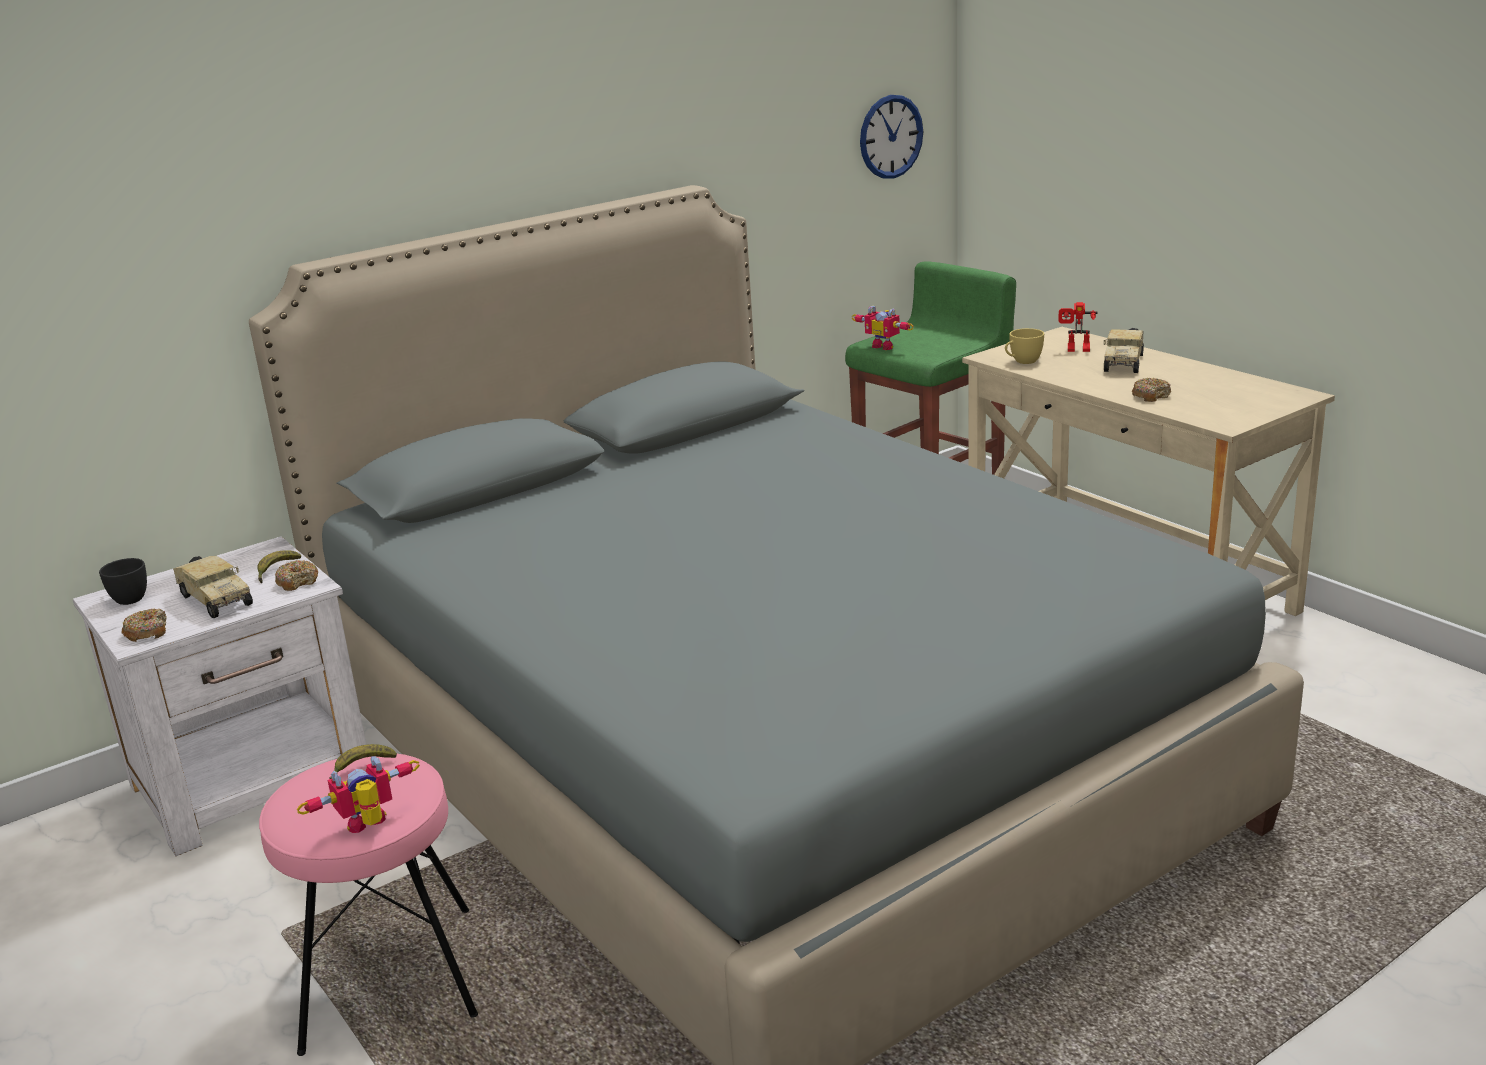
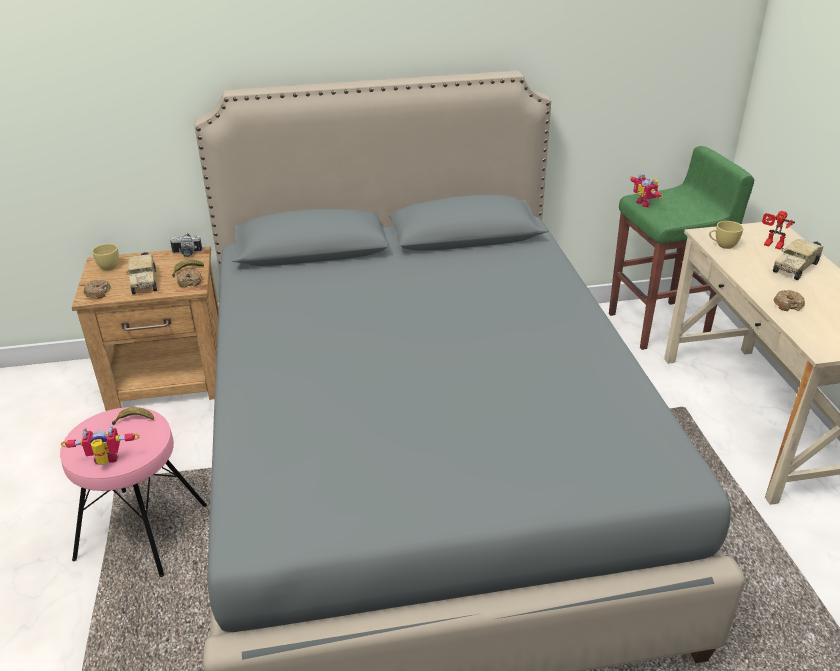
camera: 25 degrees right, 10 degrees up
(128, 597) = (109, 265): black cup -> yellow cup
(252, 553) = (186, 254): none -> camera
(255, 781) = (170, 378): white nightstand -> brown nightstand
(891, 136) = (694, 52): wall clock -> none

